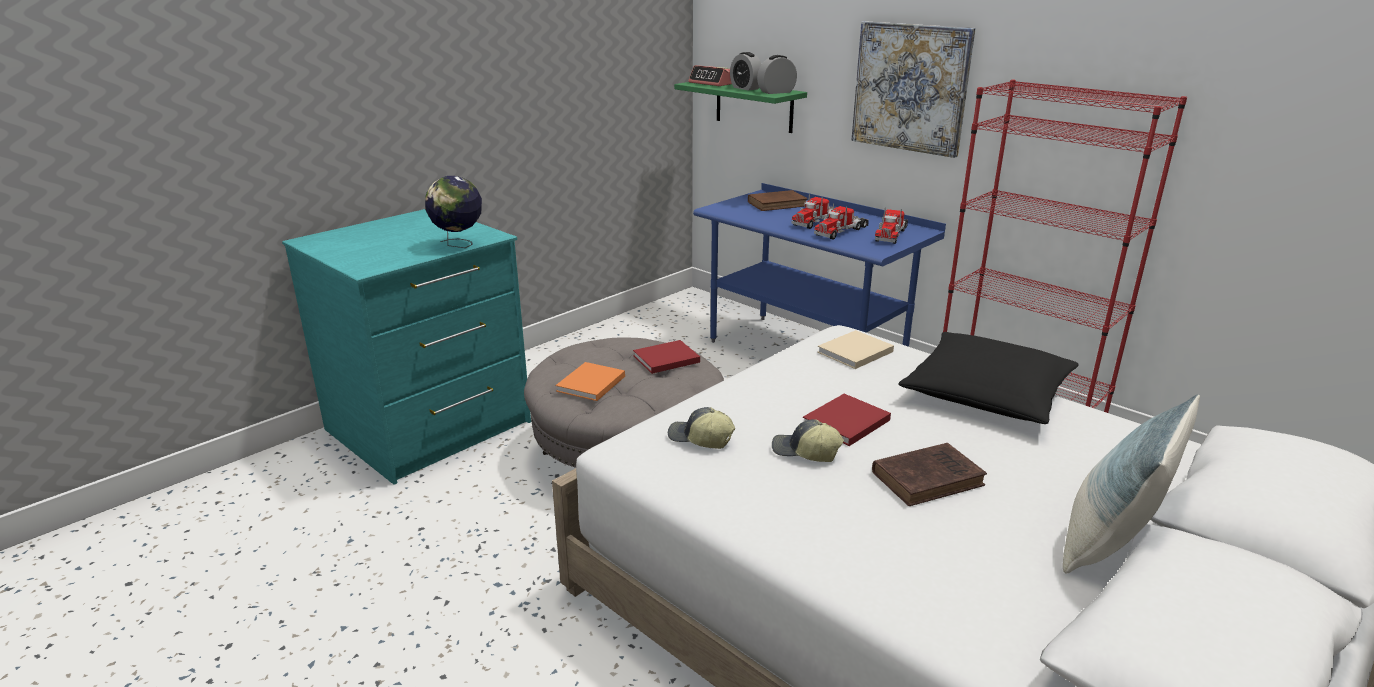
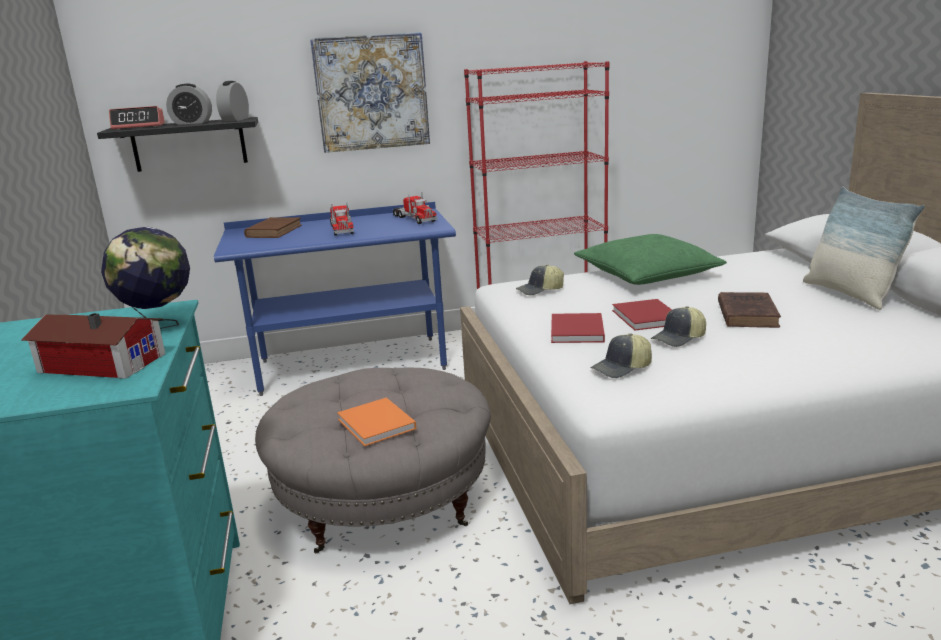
camera: 55 degrees left, 5 degrees down
(396, 252) = (101, 361): none -> toy house
(664, 359) = (381, 379): red book -> red book (577, 331)
(754, 106) = (189, 144): green shelf -> black shelf
(841, 231) = (378, 228): toy truck -> none
(853, 352) = (540, 291): beige book -> cap
(986, 393) = (647, 274): black pillow -> green pillow

